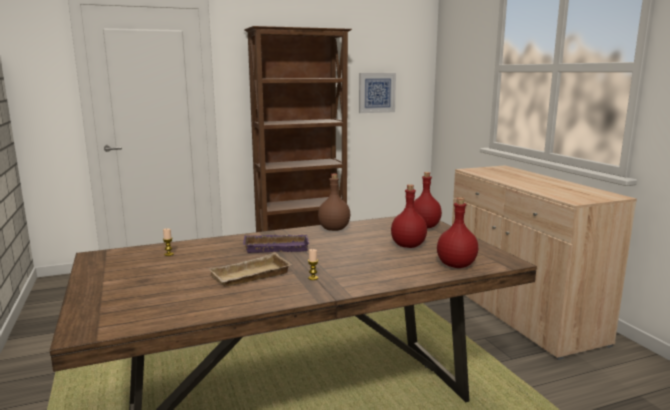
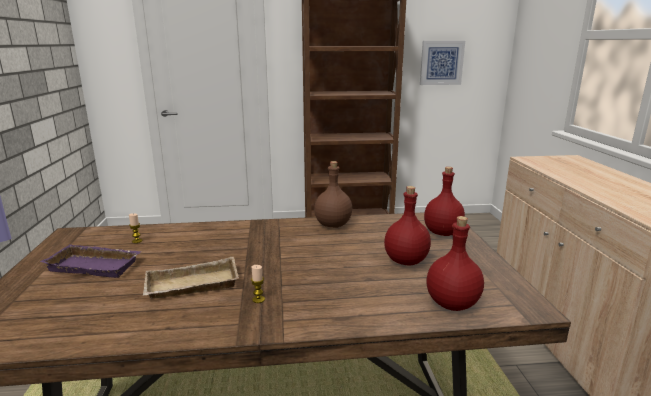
camera: 15 degrees right, 5 degrees up
(277, 247) = (253, 244): purple tray -> purple tray (97, 265)

